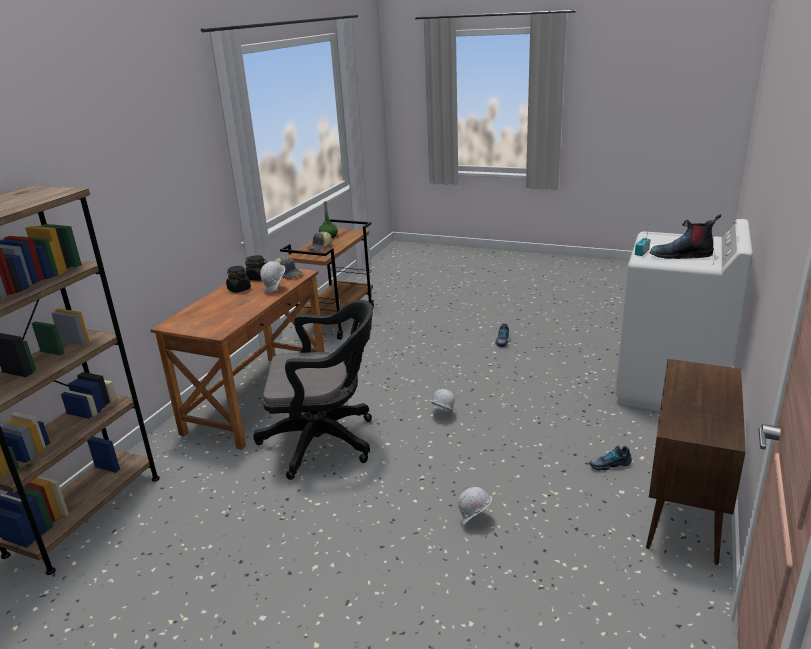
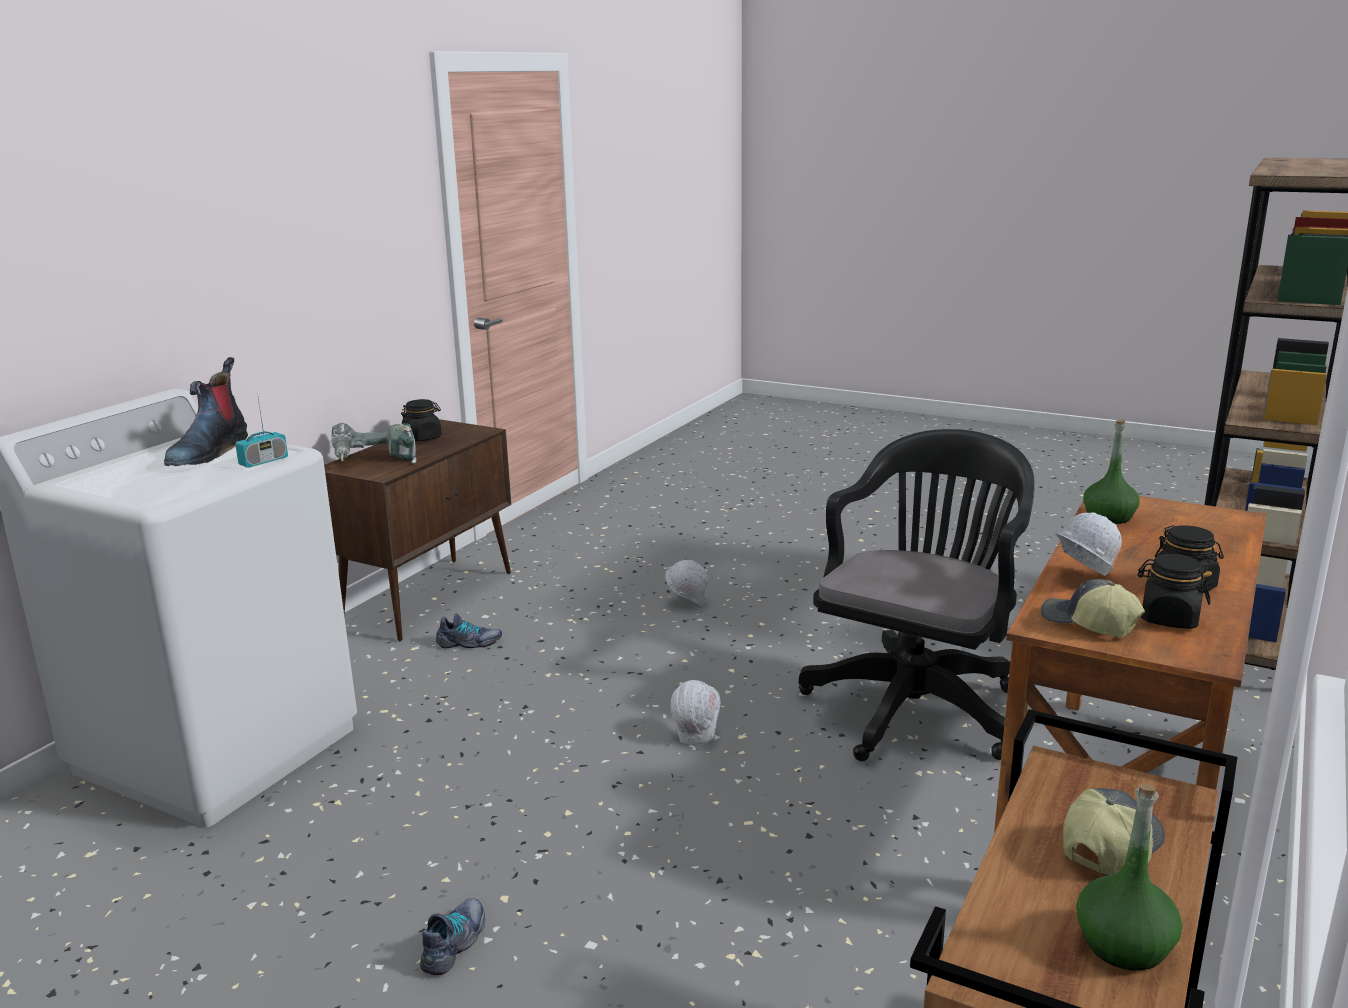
camera: 175 degrees left, 5 degrees down
(232, 320) = (1108, 517): none -> green bottle
(325, 441) = (917, 704): black office chair -> black office chair turned 120 degrees clockwise
(681, 255) = (208, 452): boot -> boot turned 90 degrees clockwise
(706, 379) = (375, 462): none -> power drill
(714, 415) = (423, 438): none -> black jar

